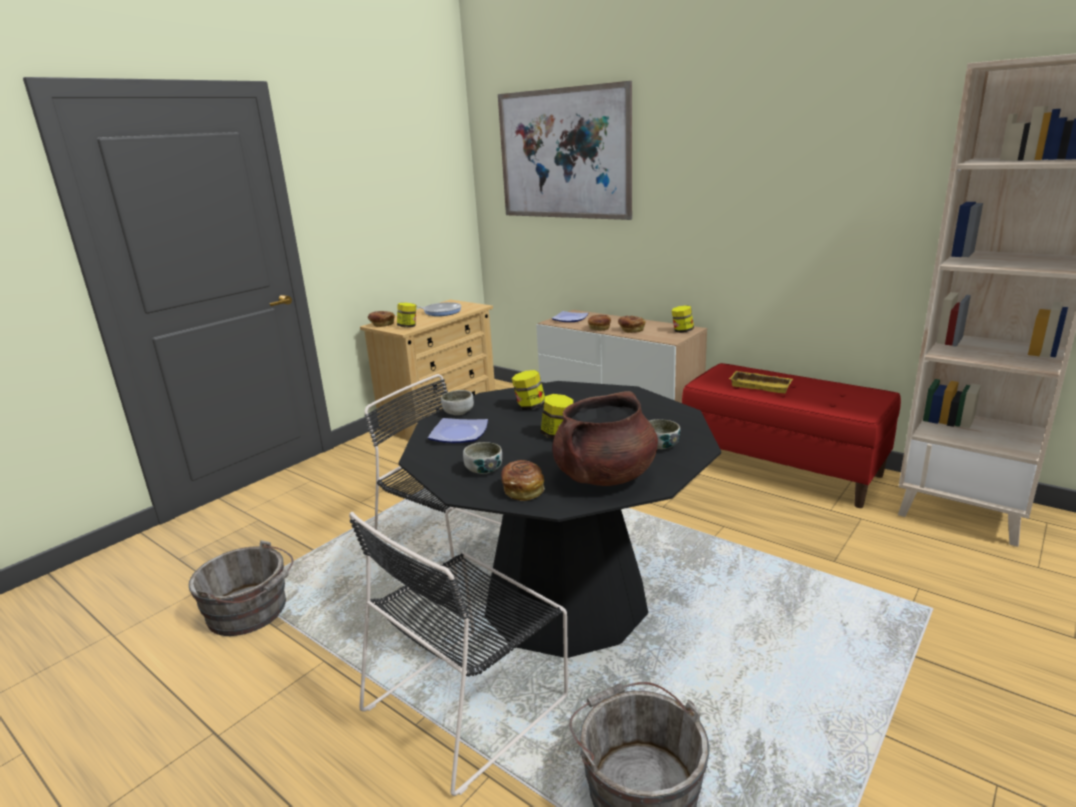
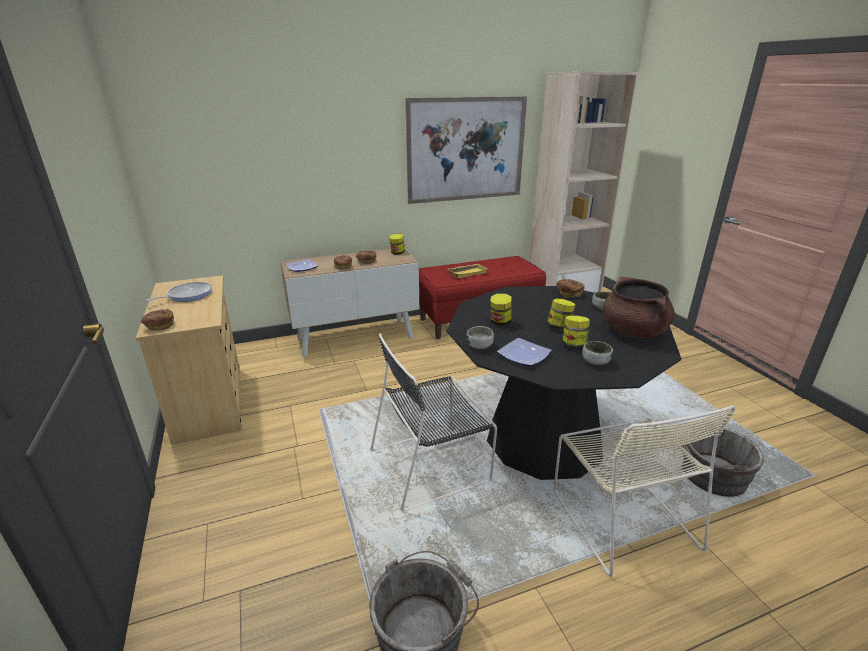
camera: 60 degrees left, 5 degrees up
(408, 326) = (200, 317): jar -> jar (573, 345)
(470, 700) = (621, 516): black chair -> beige chair
(523, 490) = (636, 357): bread -> bread (568, 294)
(563, 154) = (251, 120): picture -> picture (466, 150)

